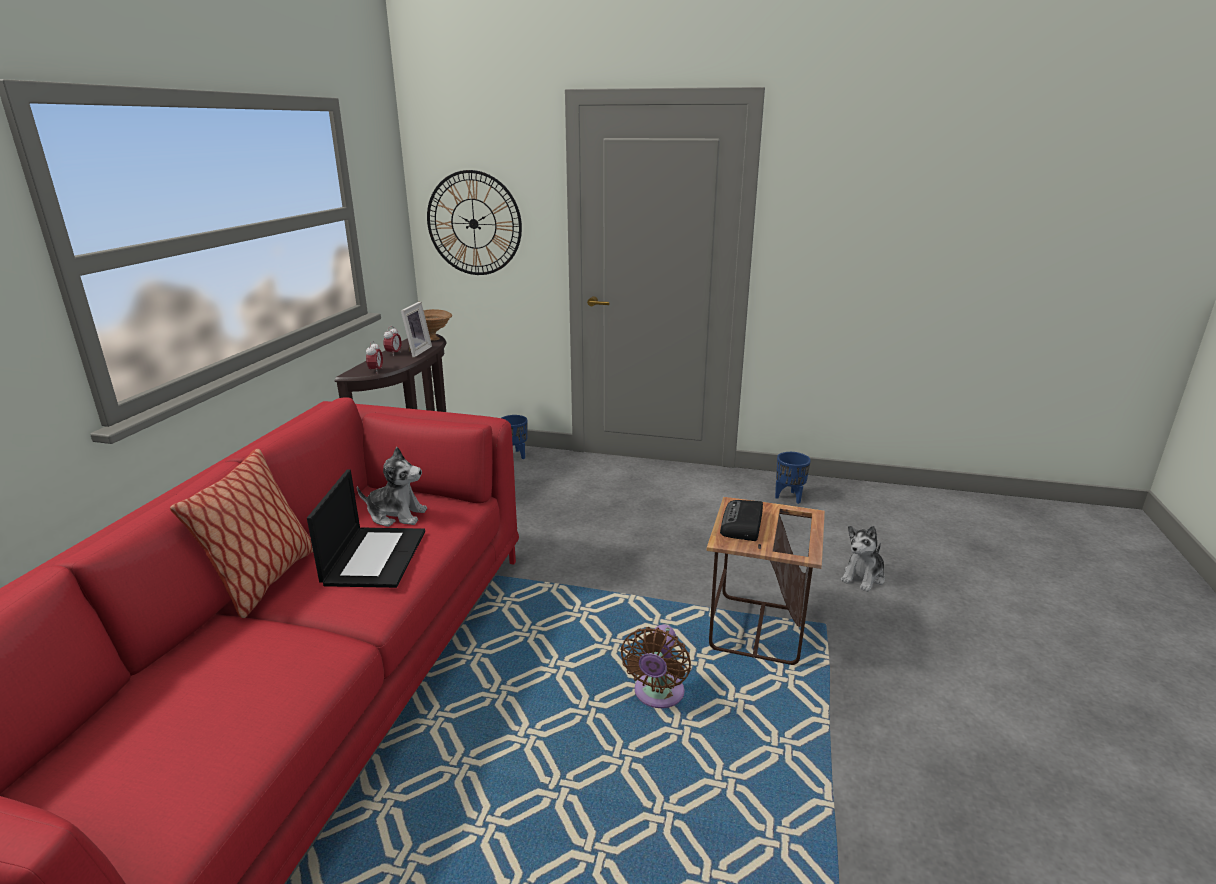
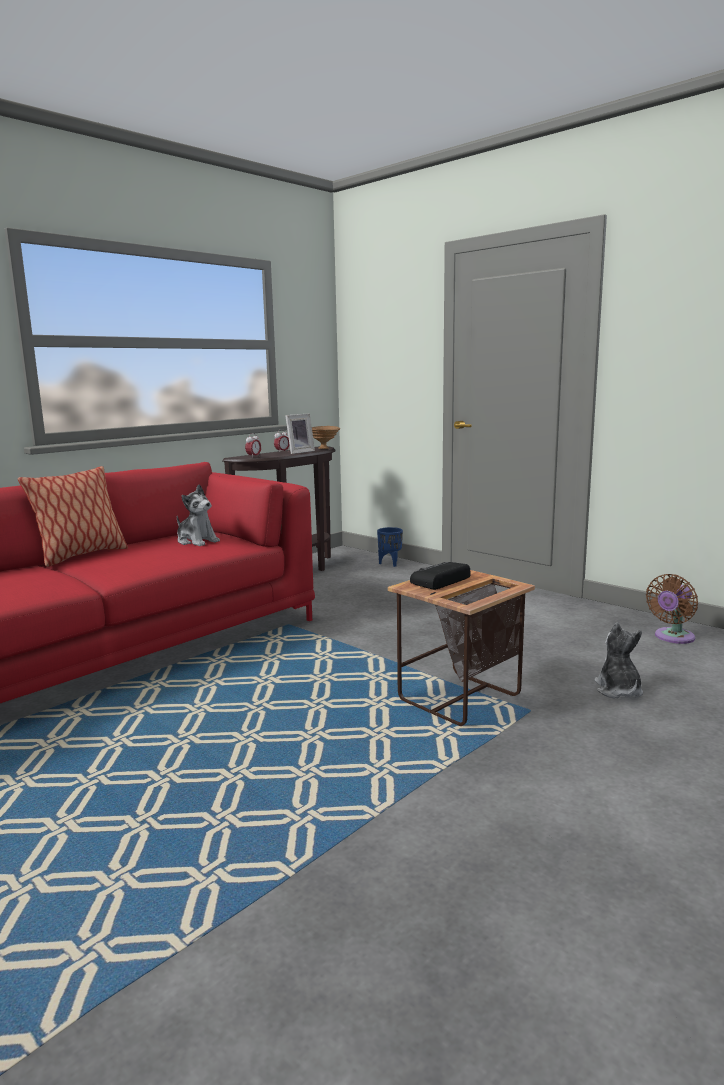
camera: 30 degrees right, 10 degrees down
(374, 556) = (152, 555): laptop -> none
(474, 223) = (378, 361): wall clock -> none
(657, 695) = (320, 713): brown fan -> brown fan (672, 637)
(789, 497) = (612, 625): blue planter -> none
(863, 577) = (618, 690): plush toy -> plush toy turned 105 degrees clockwise

